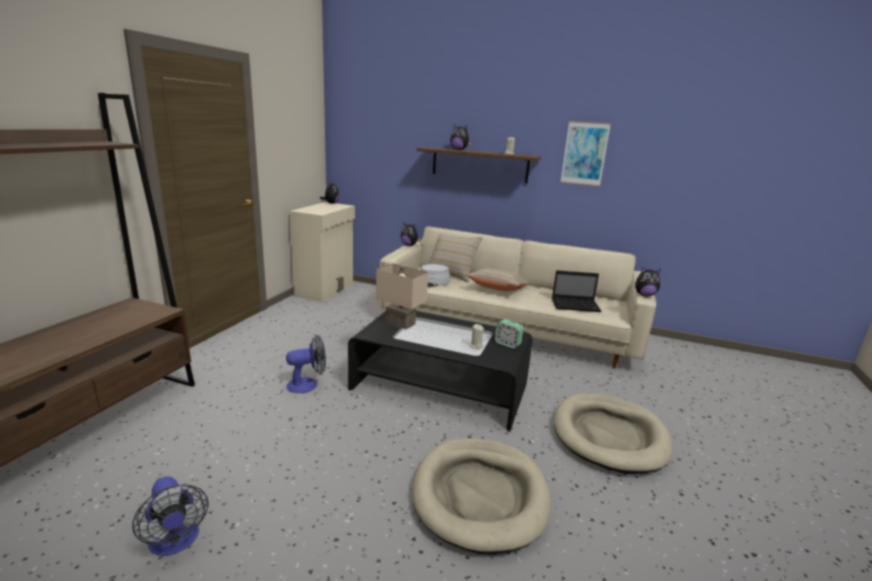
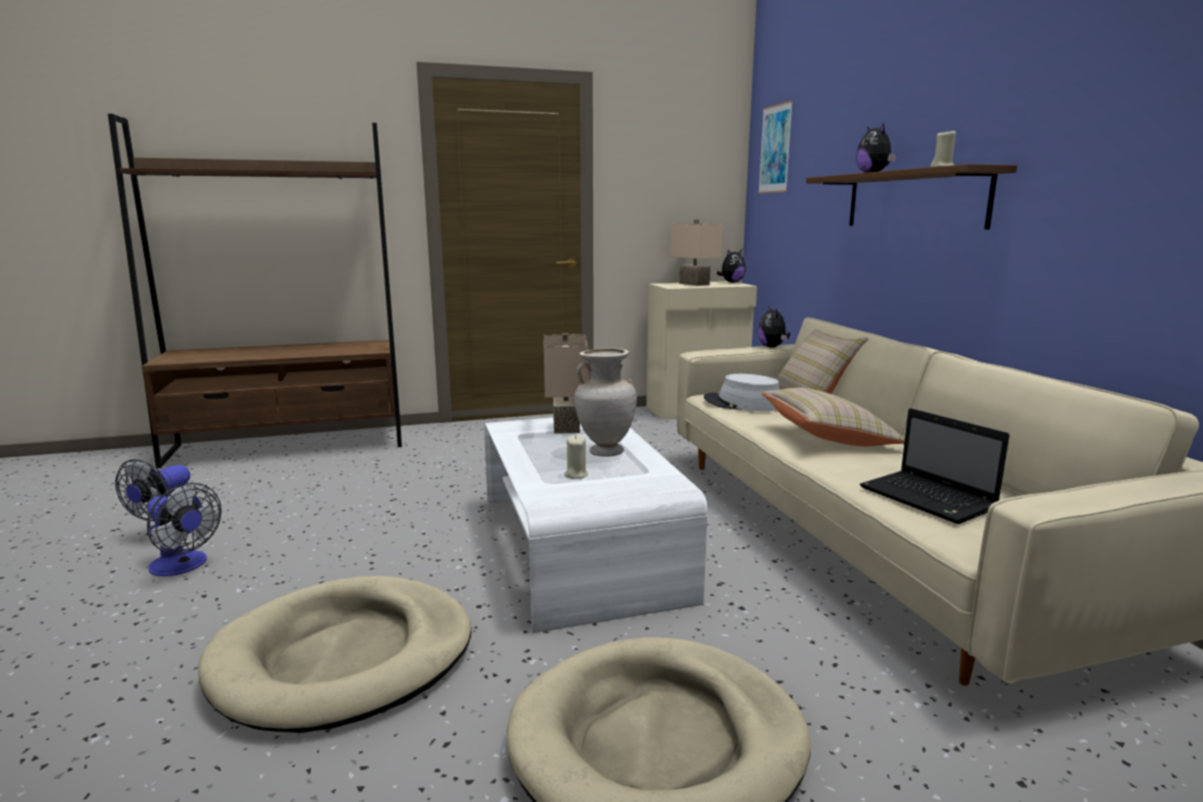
camera: 55 degrees right, 5 degrees down
(308, 384) = (469, 481): fan -> fan (183, 566)
(318, 208) = (692, 284): none -> beige table lamp
(440, 387) = (579, 545): black coffee table -> white coffee table
(453, 329) = (605, 452): none -> beige vase
(507, 344) = (624, 489): alarm clock -> none
(584, 153) = (1113, 142): picture -> picture (775, 149)
(644, 295) = (1054, 501): plush toy -> none

